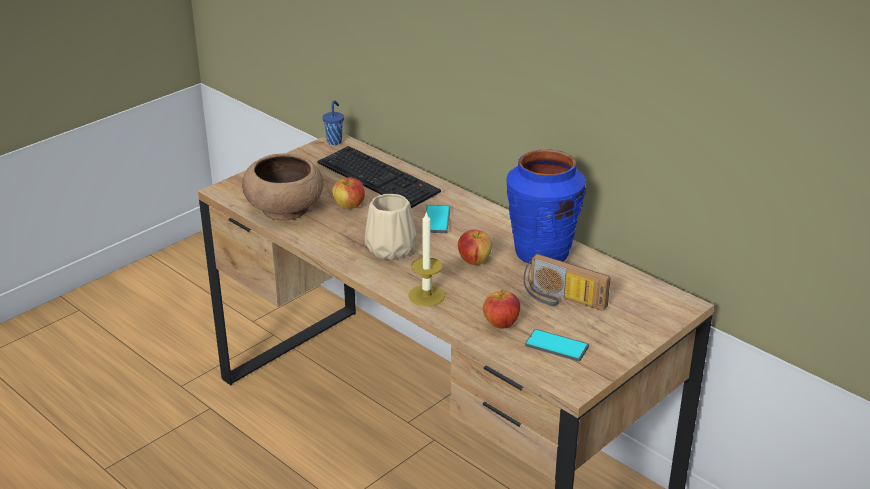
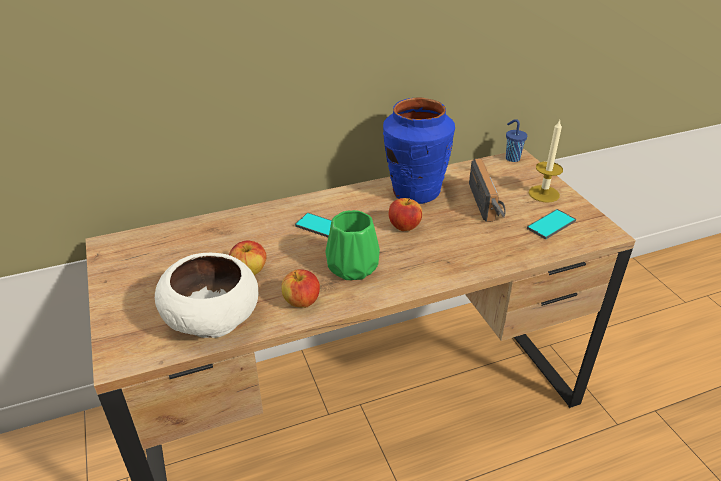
camera: 65 degrees left, 5 degrees up
(285, 209) = (213, 318): brown bowl -> white bowl
(335, 141) = (107, 246): blue cup -> blue cup (511, 158)
(380, 177) = (214, 237): keyboard -> none
(392, 249) = (352, 266): beige vase -> green vase
(426, 295) = (444, 268): candle -> candle (544, 194)
(501, 323) = (508, 241): apple -> apple (301, 302)
(562, 300) = (488, 203): radio -> radio turned 60 degrees counterclockwise

